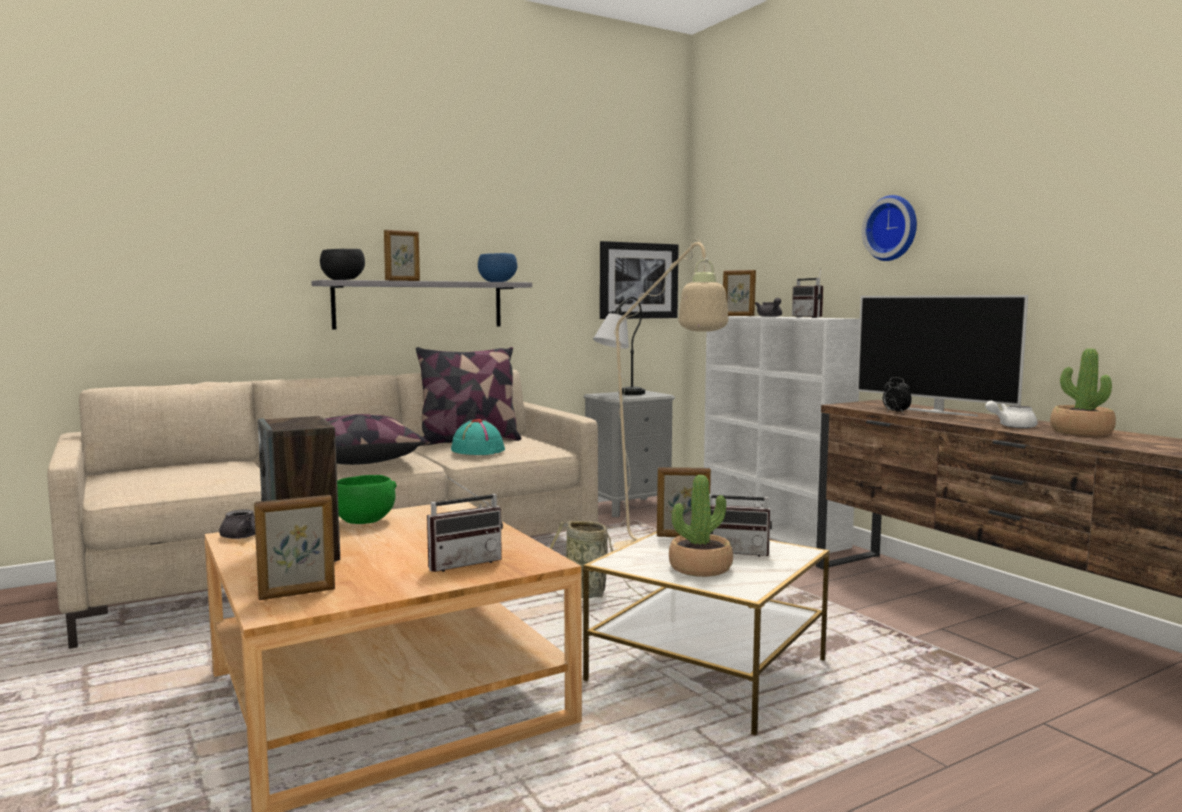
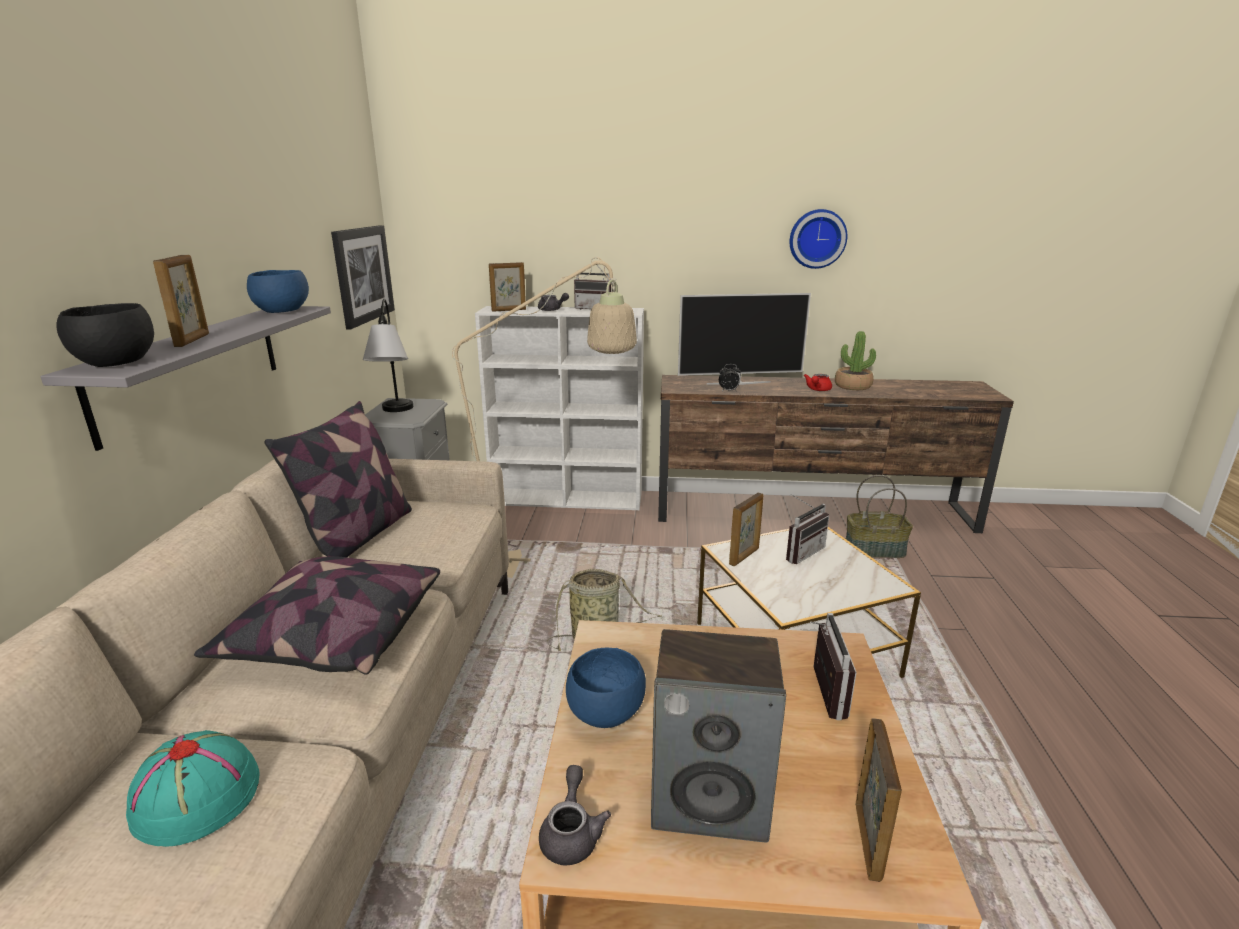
camera: 55 degrees left, 15 degrees up
(363, 522) = (605, 714): green bowl -> blue bowl
(477, 450) = (419, 547): turquoise hat -> turquoise hat (195, 797)
(700, 568) = (829, 581): potted plant -> none
(893, 228) = (668, 228): wall clock -> wall clock (817, 239)
(1011, 426) = (817, 390): white teapot -> red teapot
(1021, 676) = (874, 550): none -> basket

